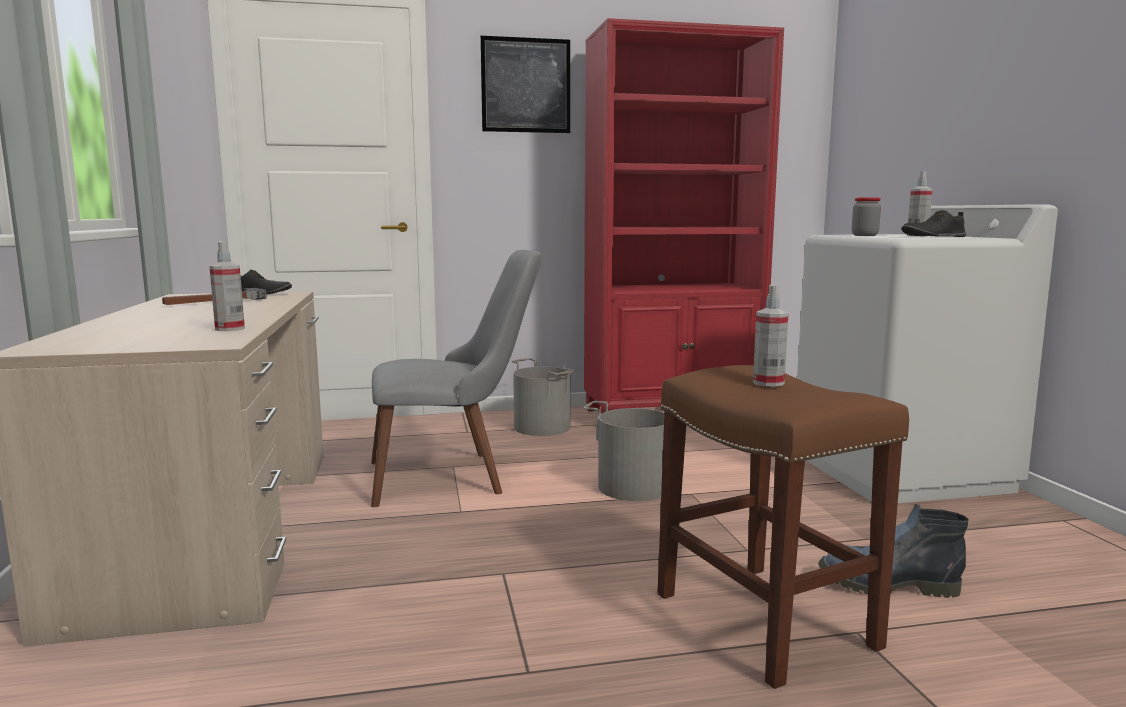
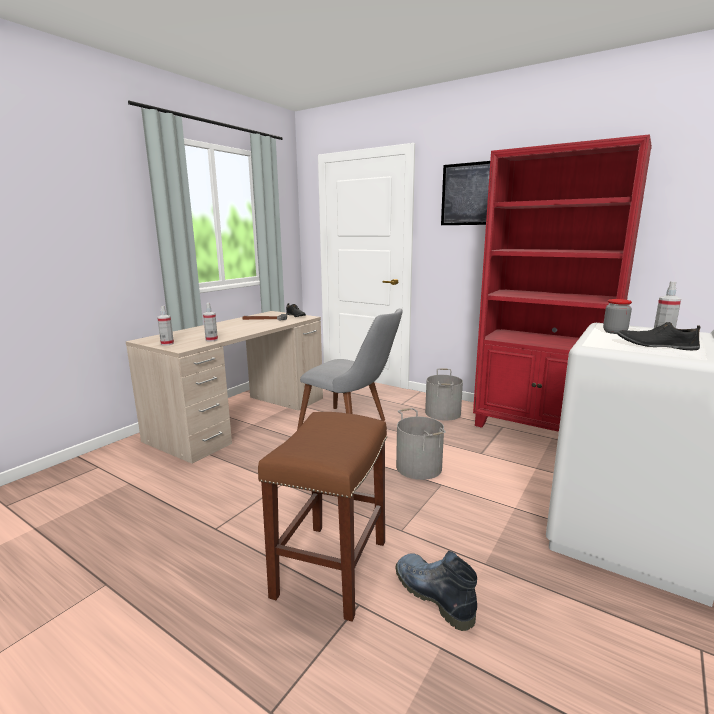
camera: 45 degrees right, 5 degrees up
(768, 383) = (330, 432): spray bottle -> spray bottle (167, 344)

